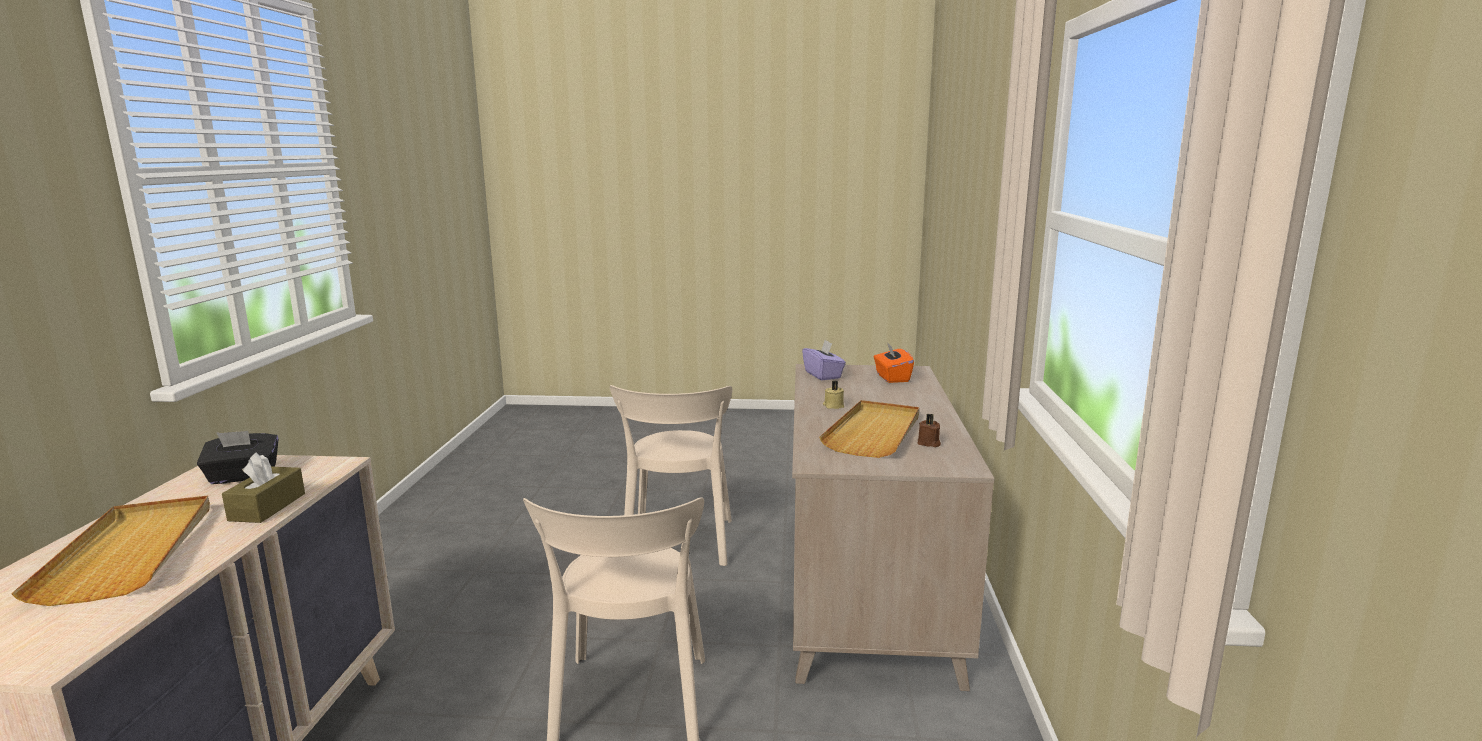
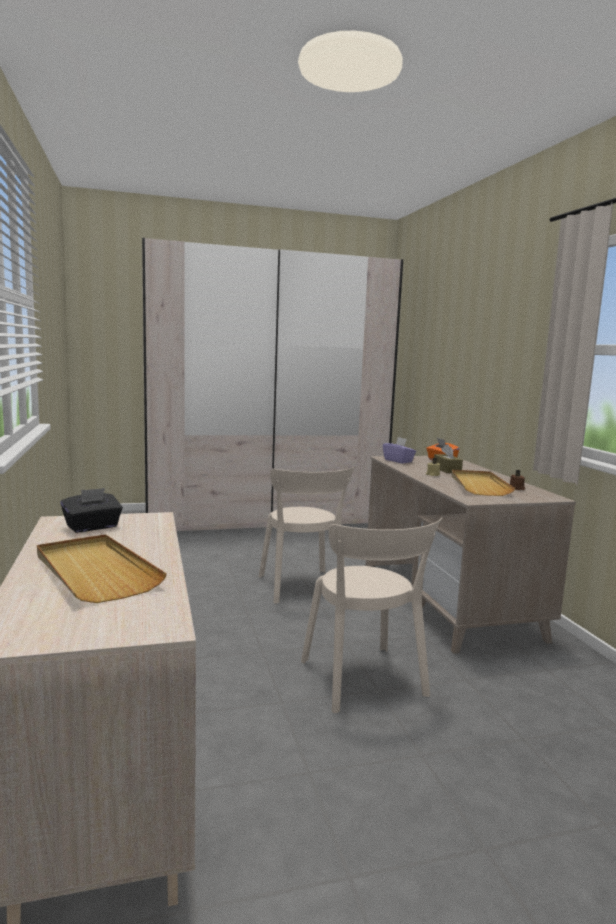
camera: 20 degrees left, 5 degrees down
(267, 507) = (152, 541): brown tissue box -> brown tissue box (447, 470)
(727, 425) = (265, 517): none -> beige wardrobe

